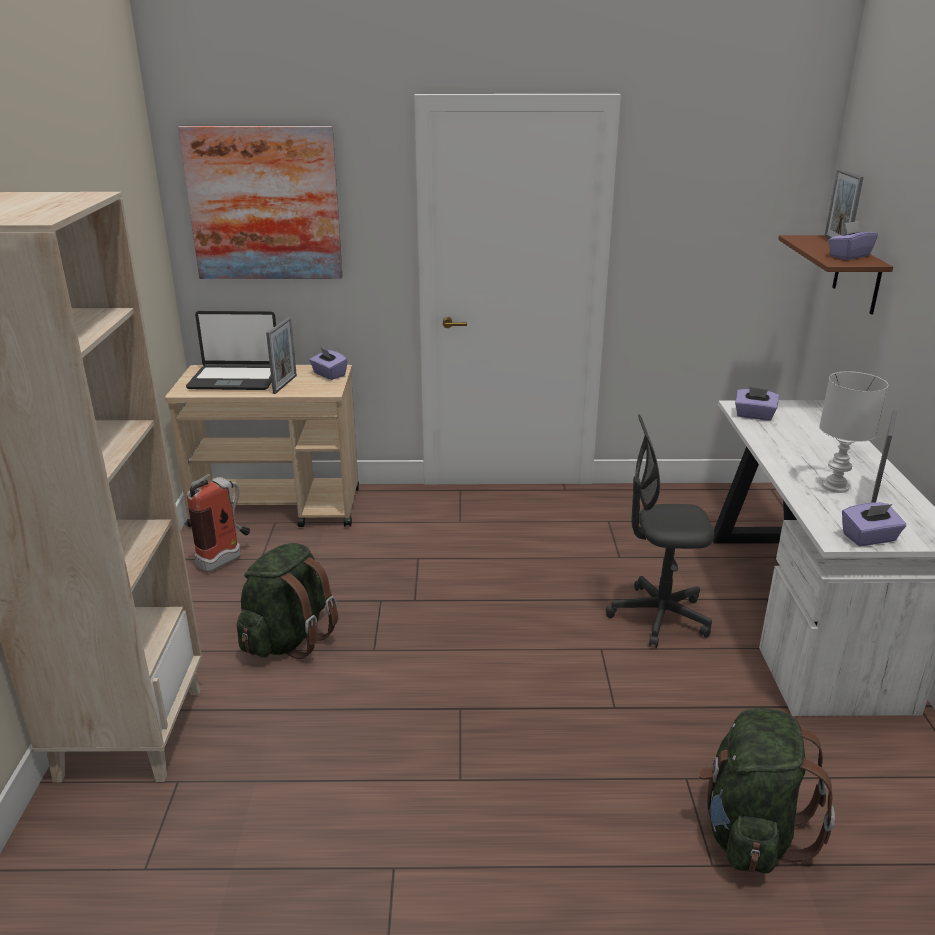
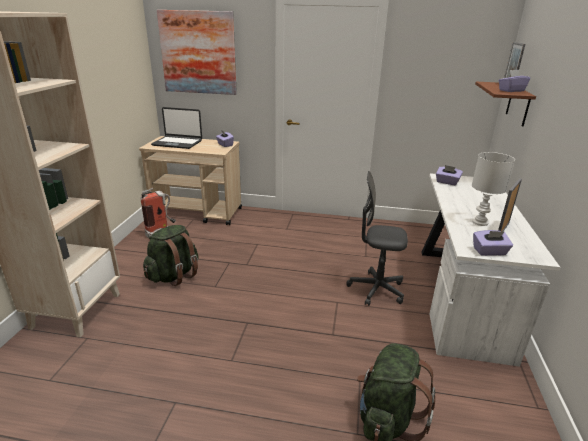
camera: 10 degrees right, 0 degrees up
(285, 384) = (200, 147): picture frame -> none

